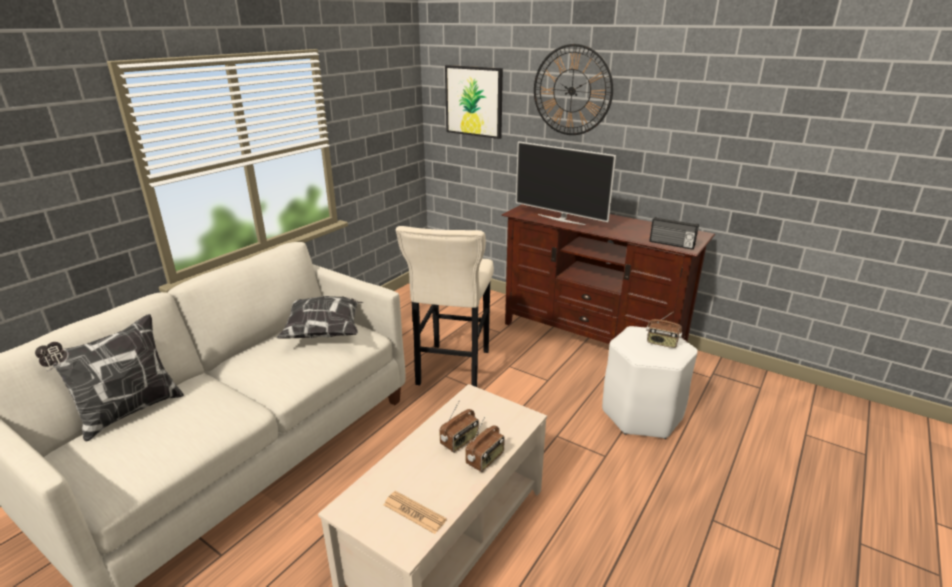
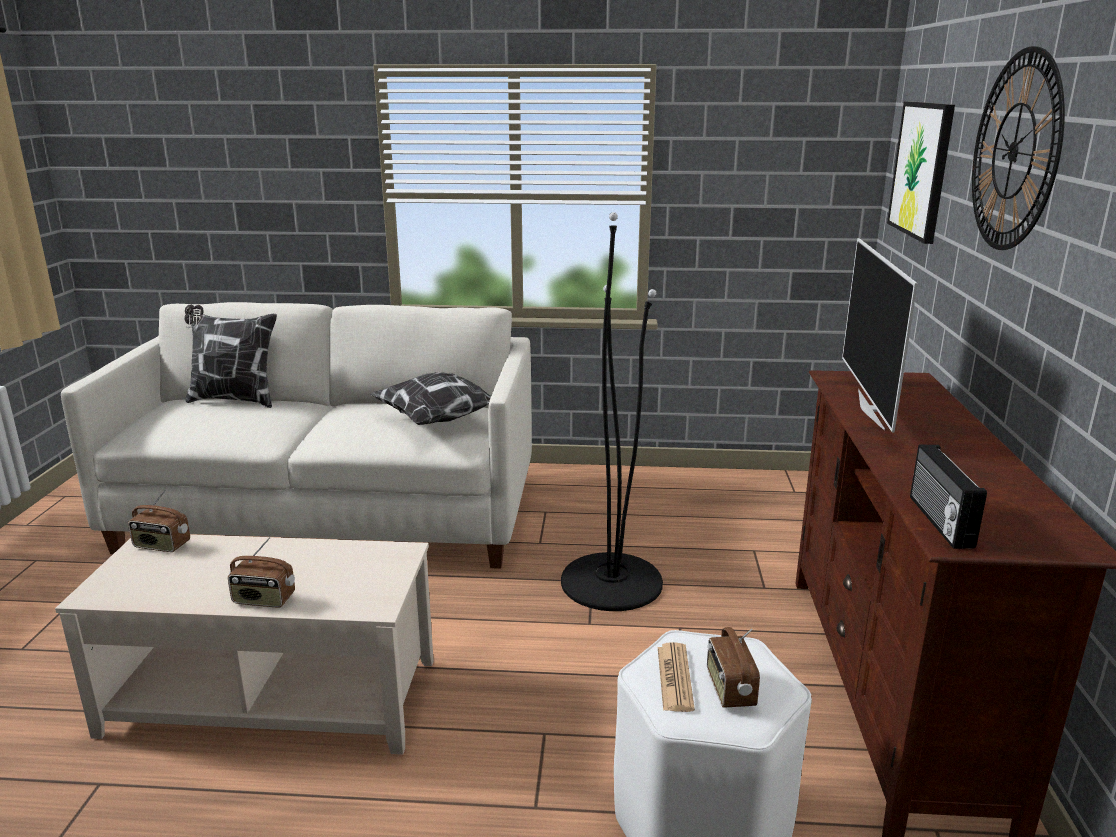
camera: 60 degrees right, 5 degrees down
(414, 512) = (149, 582): newspaper -> newspaper (675, 678)
(452, 370) = (611, 582): beige stool -> black floor lamp
(460, 441) = (293, 572): radio -> radio (161, 546)

